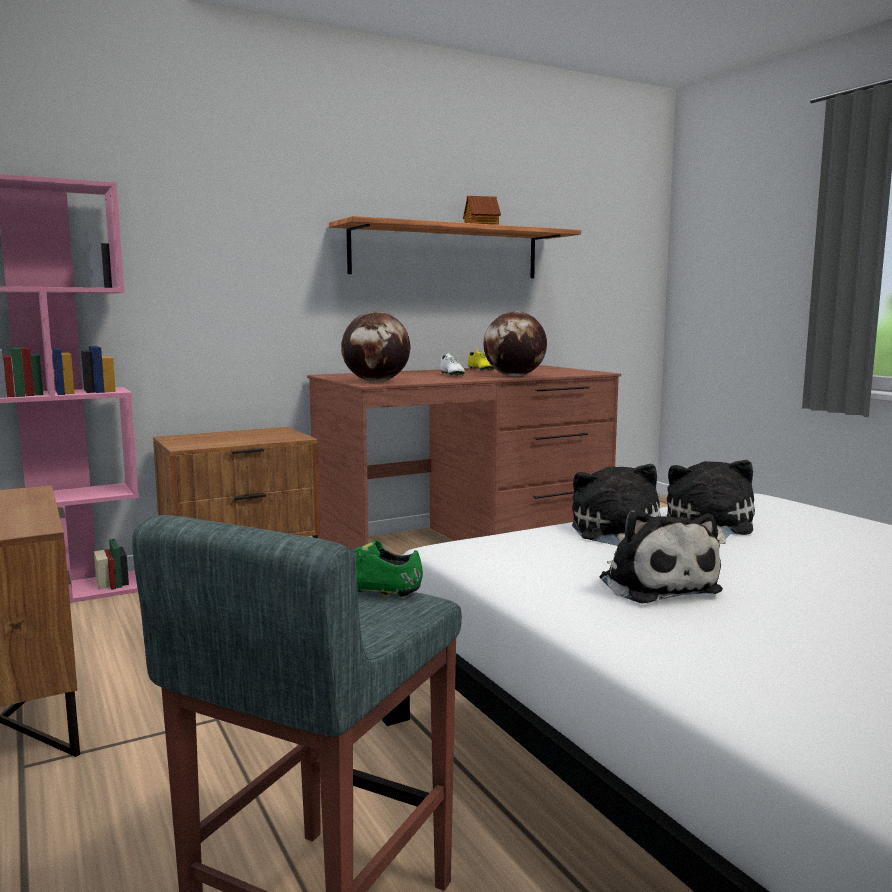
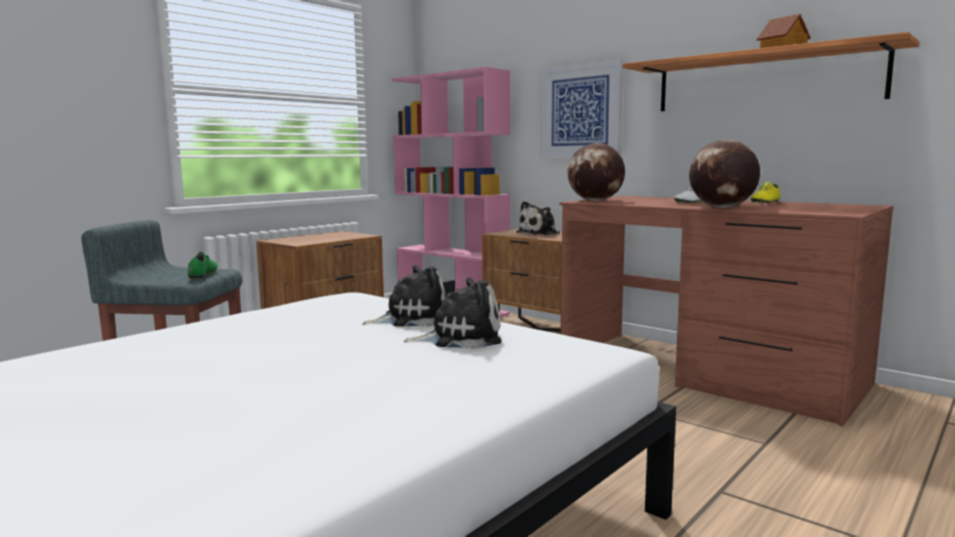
camera: 70 degrees right, 0 degrees up
(238, 265) = (580, 111): none -> picture
(655, 584) = (287, 330): plush toy -> plush toy (540, 233)

